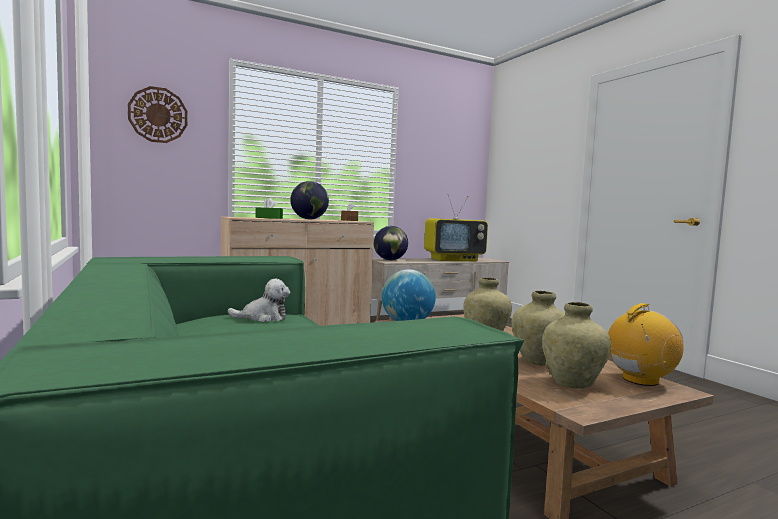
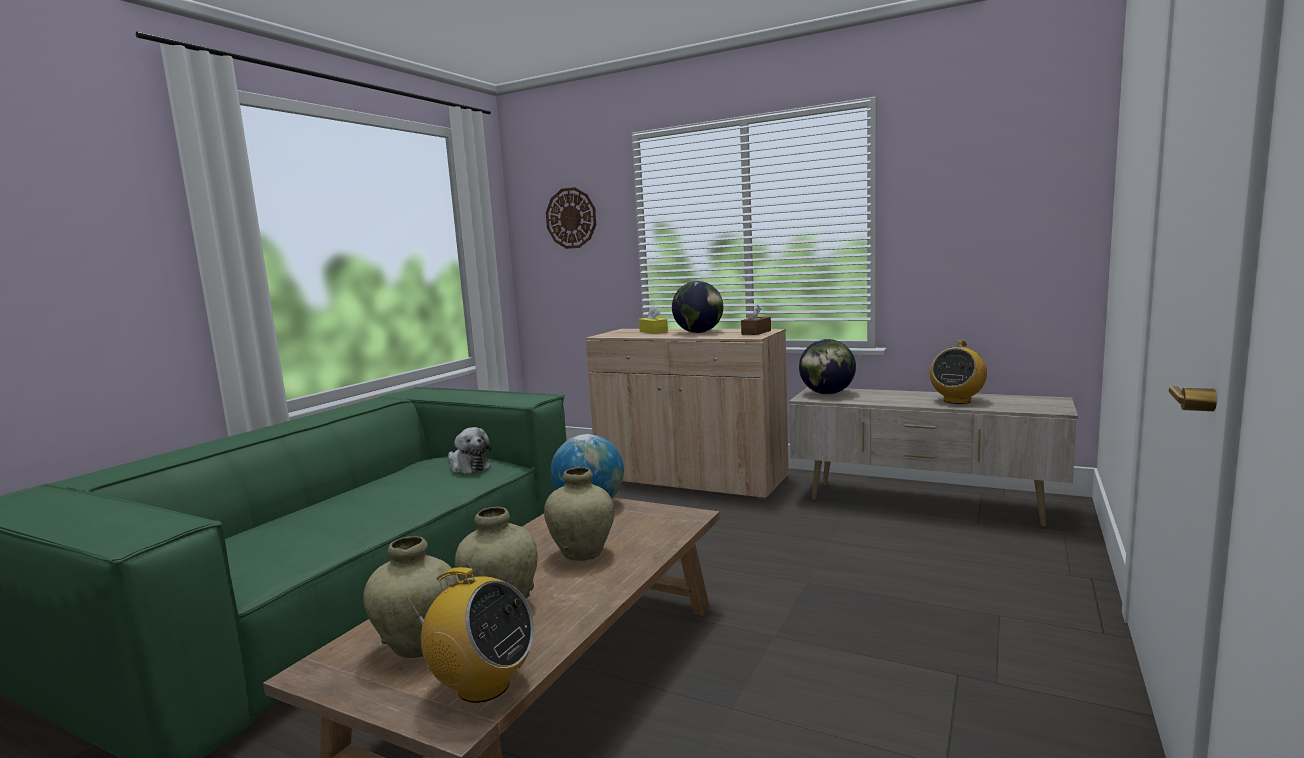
camera: 55 degrees right, 5 degrees up
(269, 218) = (653, 332): green tissue box -> yellow tissue box
(454, 259) = (957, 401): television -> radio

